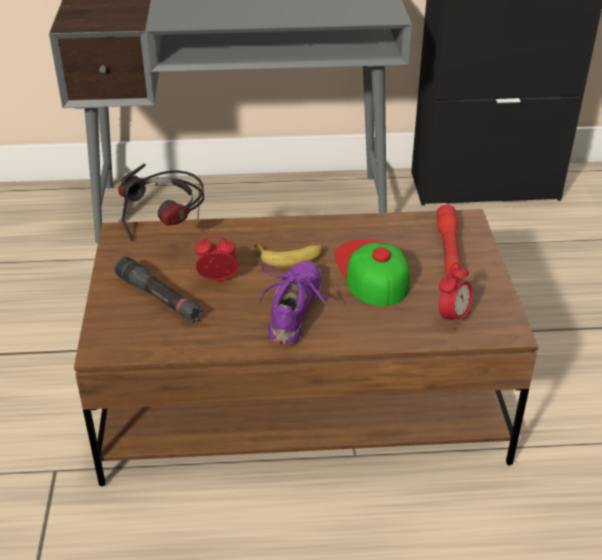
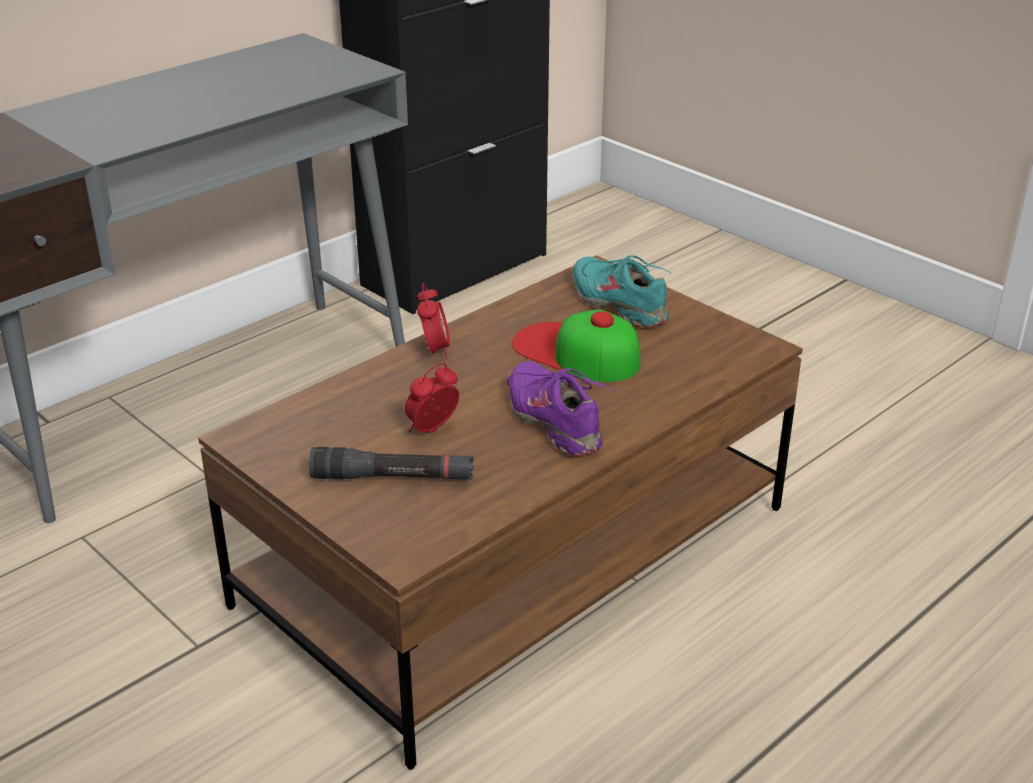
camera: 40 degrees left, 5 degrees down
(169, 232) = (302, 410): headphones -> none
(290, 258) = (477, 375): banana -> none
(448, 250) = (619, 303): red flashlight -> turquoise shoe
(453, 317) = (704, 357): alarm clock -> alarm clock (434, 351)

